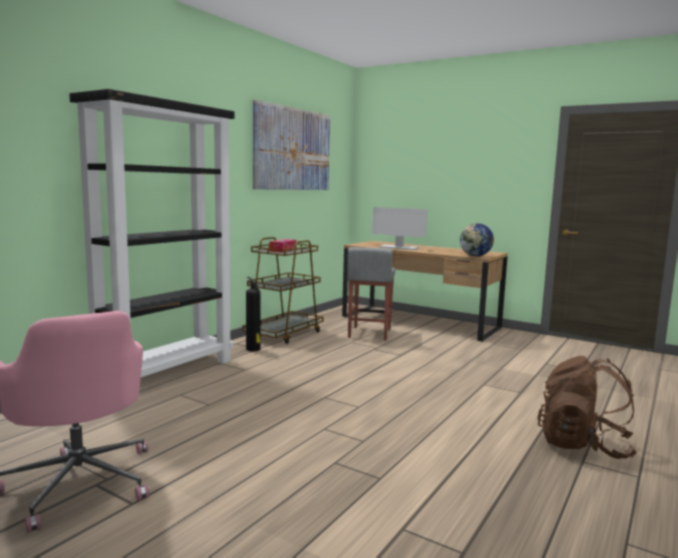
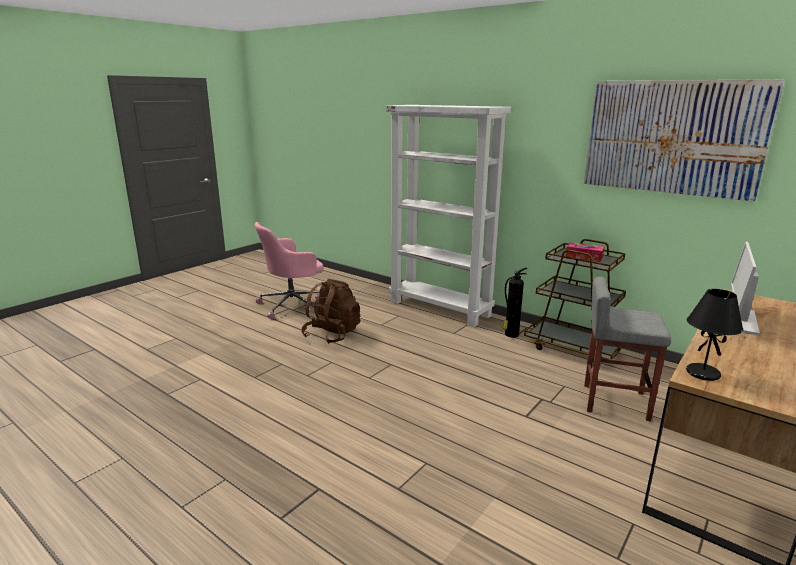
camera: 95 degrees right, 10 degrees up
(167, 373) = (440, 309): black bookcase -> white bookcase
(475, 256) = (702, 373): globe -> black table lamp
(583, 446) = (251, 491): brown backpack -> brown backpack (332, 334)

